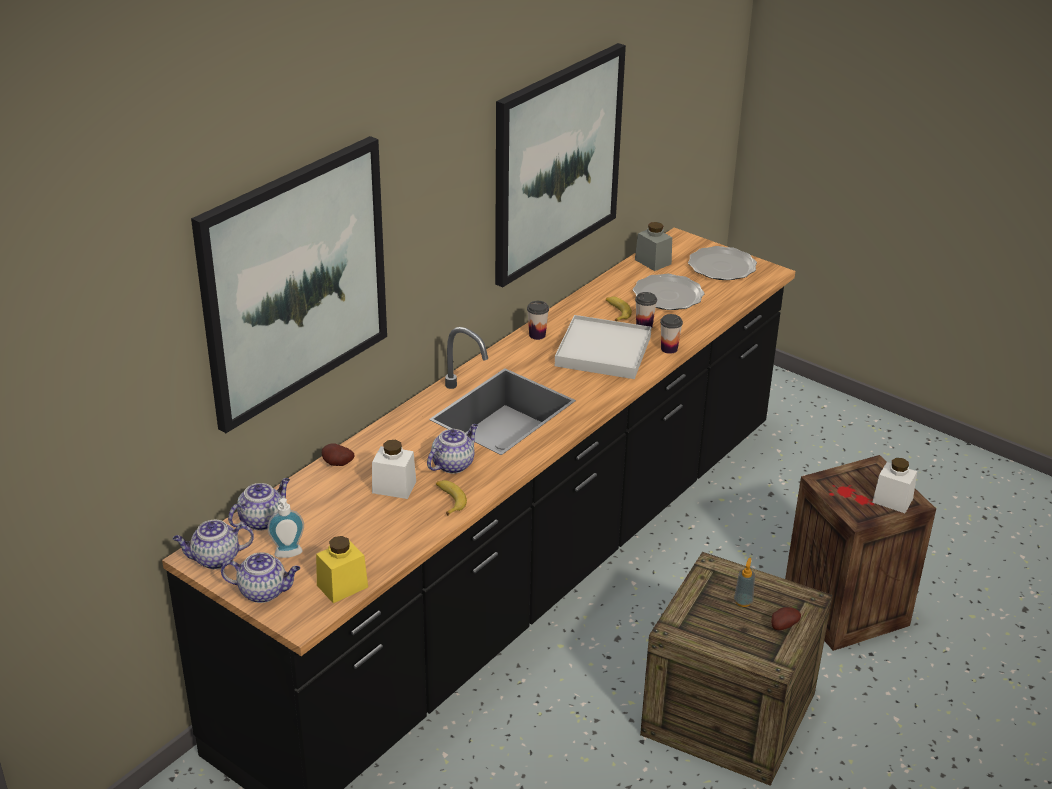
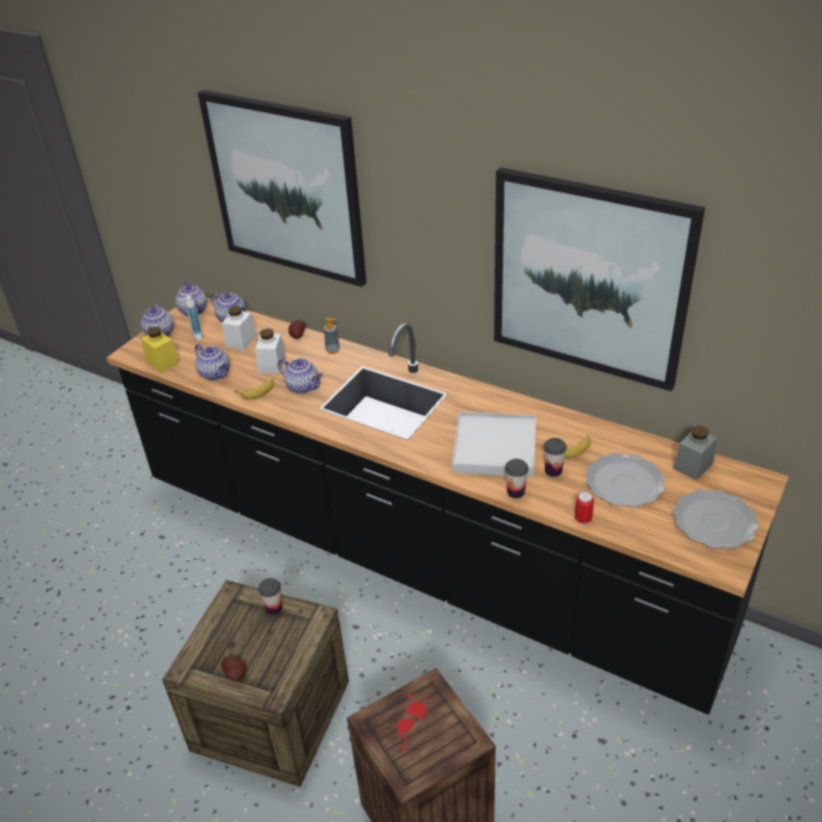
camera: 85 degrees right, 5 degrees up
(394, 535) = (215, 374): none -> teapot
(537, 335) = (508, 404): cup -> cup (274, 608)
(710, 322) = (583, 519): none -> can
(743, 601) = (269, 642): soap dispenser -> soap dispenser (333, 350)
(892, 500) = (407, 756): white jar -> white jar (241, 340)

